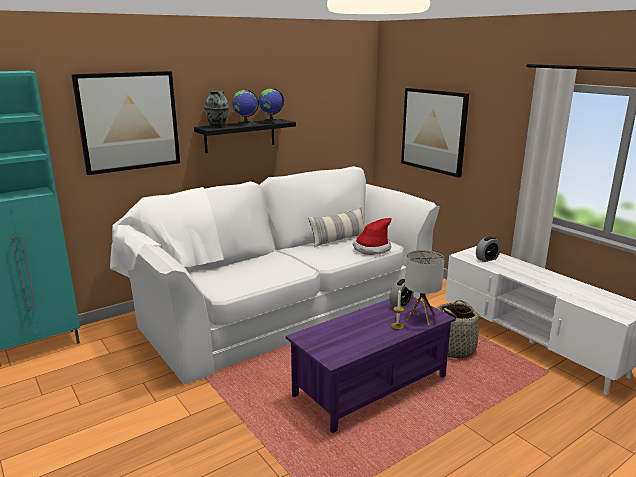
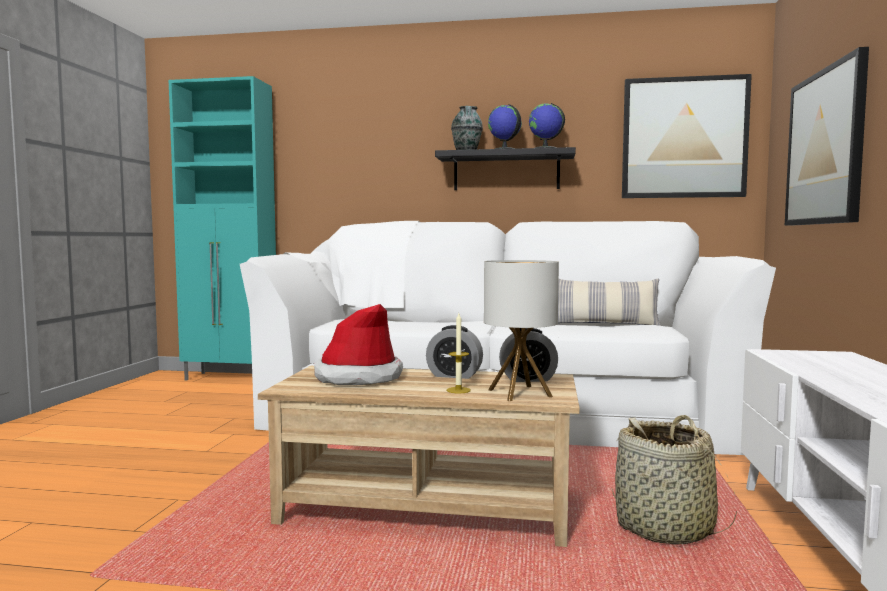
camera: 45 degrees right, 15 degrees down
(129, 121) = (364, 144): picture -> picture (684, 138)
(370, 385) = (426, 507): purple coffee table -> beige coffee table
(371, 248) = (623, 331): hat -> hat (358, 377)
(487, 259) = (820, 362): alarm clock -> alarm clock (454, 375)

